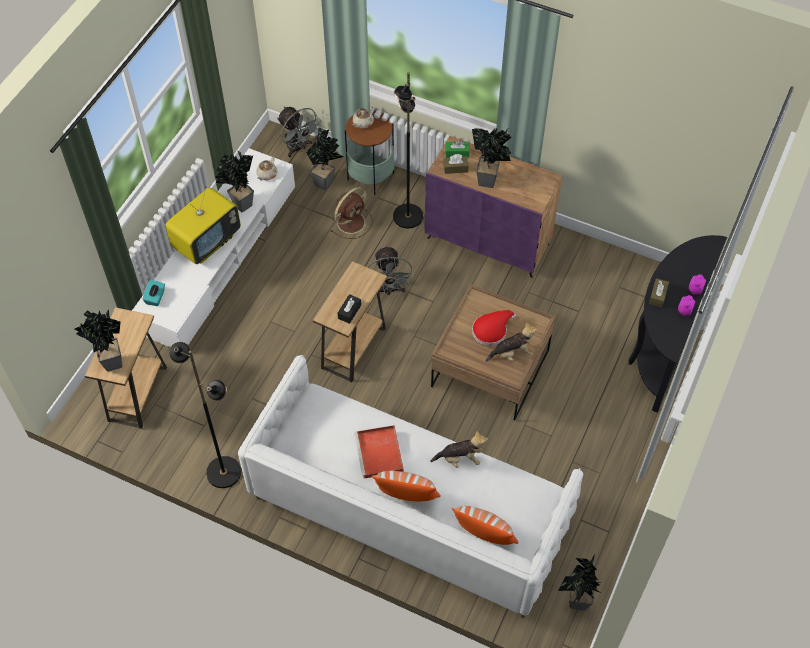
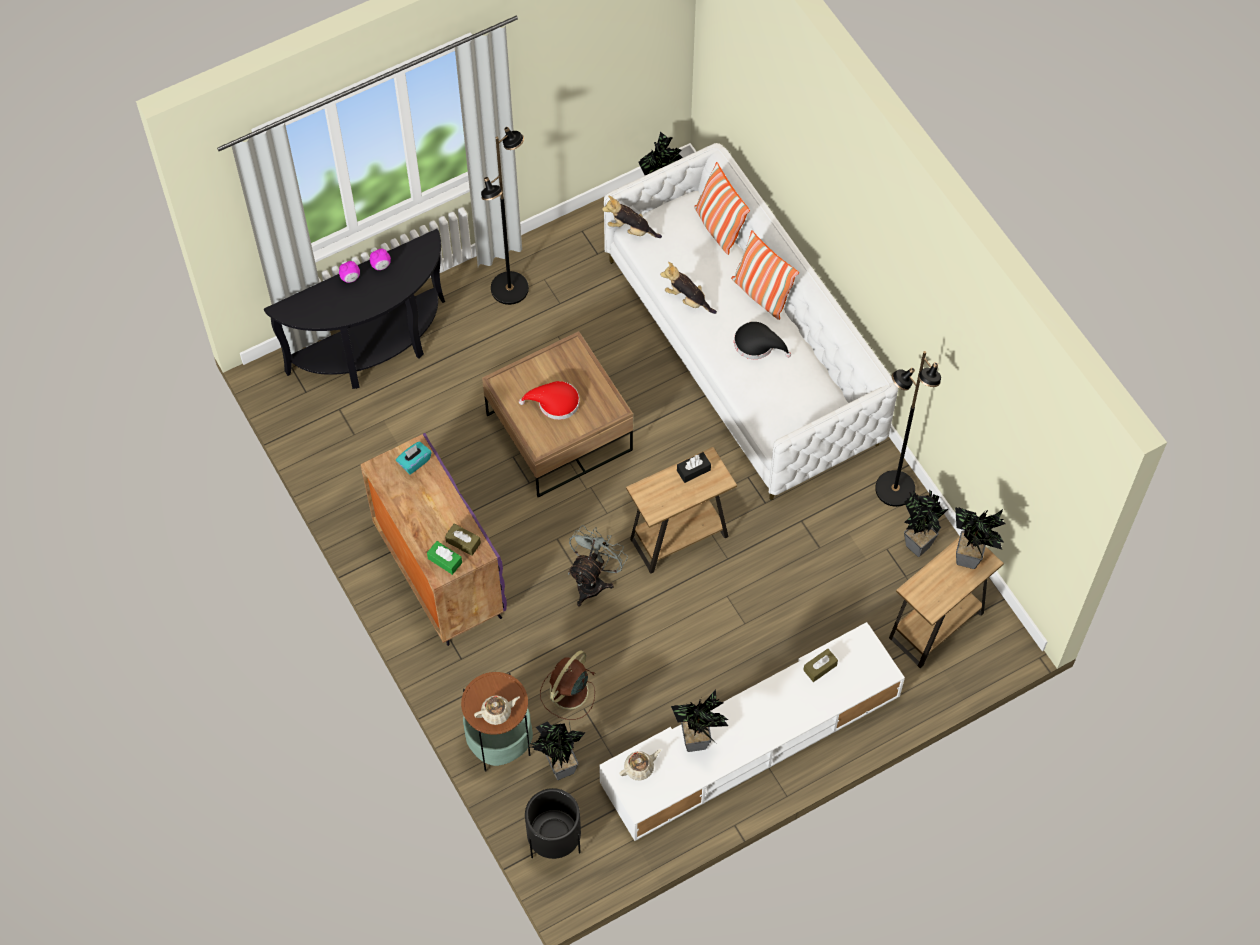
camera: 145 degrees left, 5 degrees up
(155, 298) = (866, 678): turquoise tissue box -> turquoise tissue box (414, 462)
(207, 241) = (767, 717): television -> none
(298, 148) = (554, 842): grey fan -> black planter
(352, 222) = (568, 693): brown fan -> brown fan turned 45 degrees counterclockwise
(380, 454) = (757, 344): red tray -> black hat
(407, 216) = (501, 659): black floor lamp -> black floor lamp (510, 289)
(489, 183) = (443, 501): potted plant -> potted plant (916, 542)
(512, 353) = (555, 369): plush toy -> plush toy (631, 229)
(658, 296) = (390, 293): brown tissue box -> brown tissue box (820, 668)

